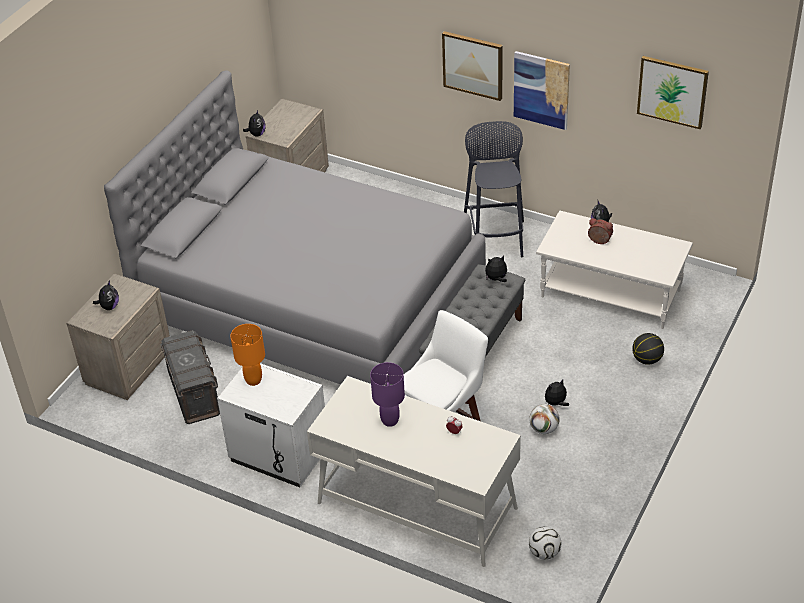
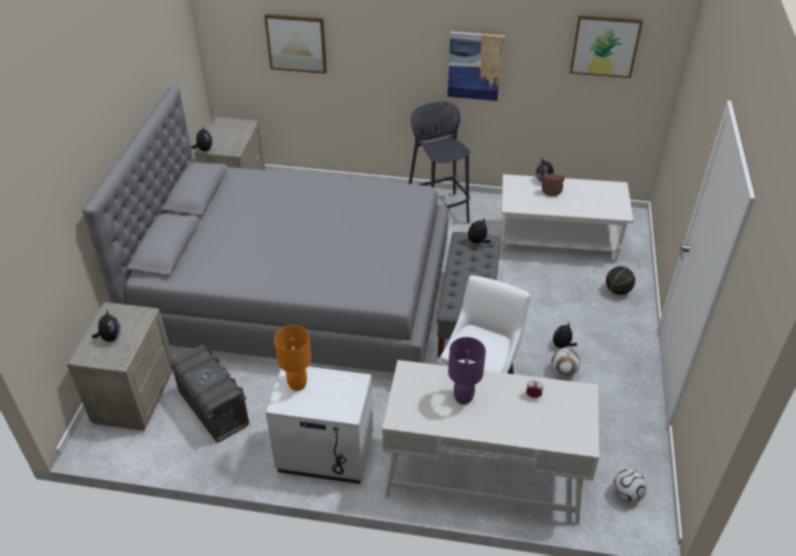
camera: 20 degrees left, 0 degrees up
(473, 65) = (407, 52): picture -> picture (296, 43)

